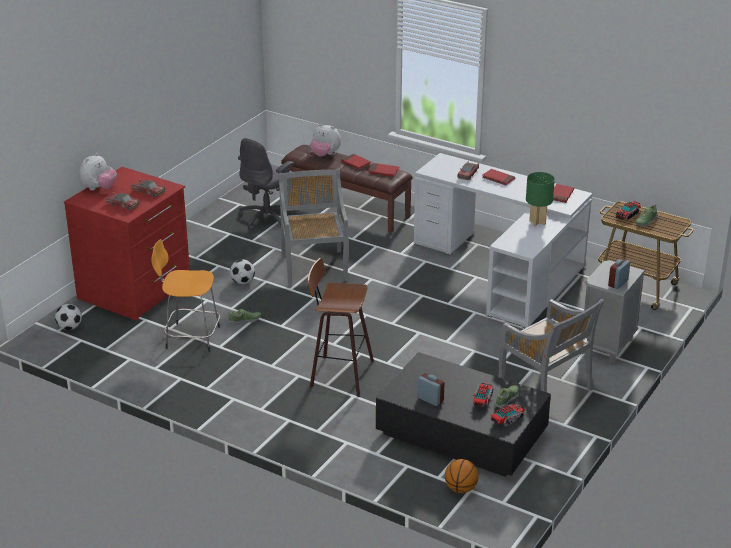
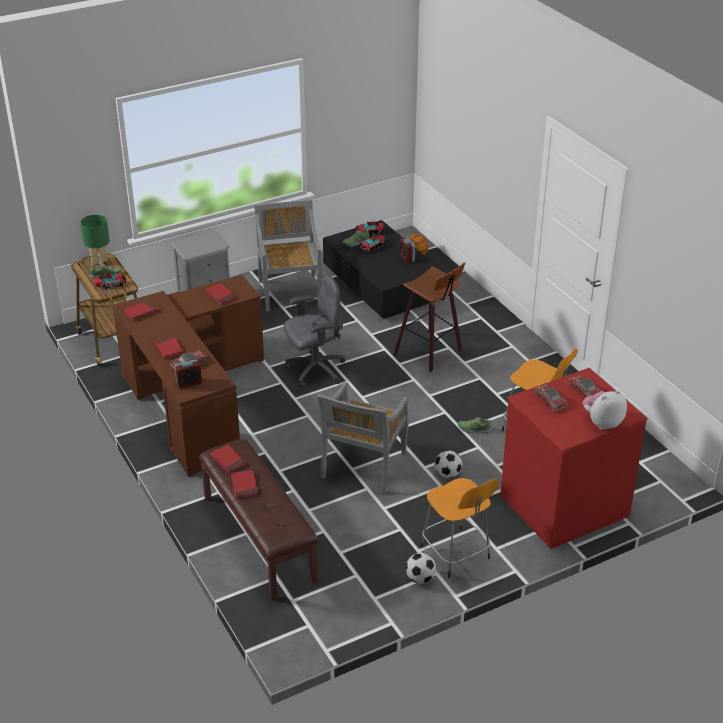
camera: 150 degrees left, 5 degrees up
(69, 327) = (647, 481): football -> football (420, 578)
(200, 239) = (456, 554): none -> orange stool
(267, 218) = (358, 558): grey office chair -> grey office chair (315, 370)
(325, 154) = (265, 515): plush toy -> none
(506, 269) = (191, 398): white desk -> brown desk
(523, 235) = (220, 295): none -> red book
(537, 222) = (192, 303): green table lamp -> green table lamp (99, 262)
(618, 283) = (206, 238): alarm clock -> alarm clock (189, 383)

